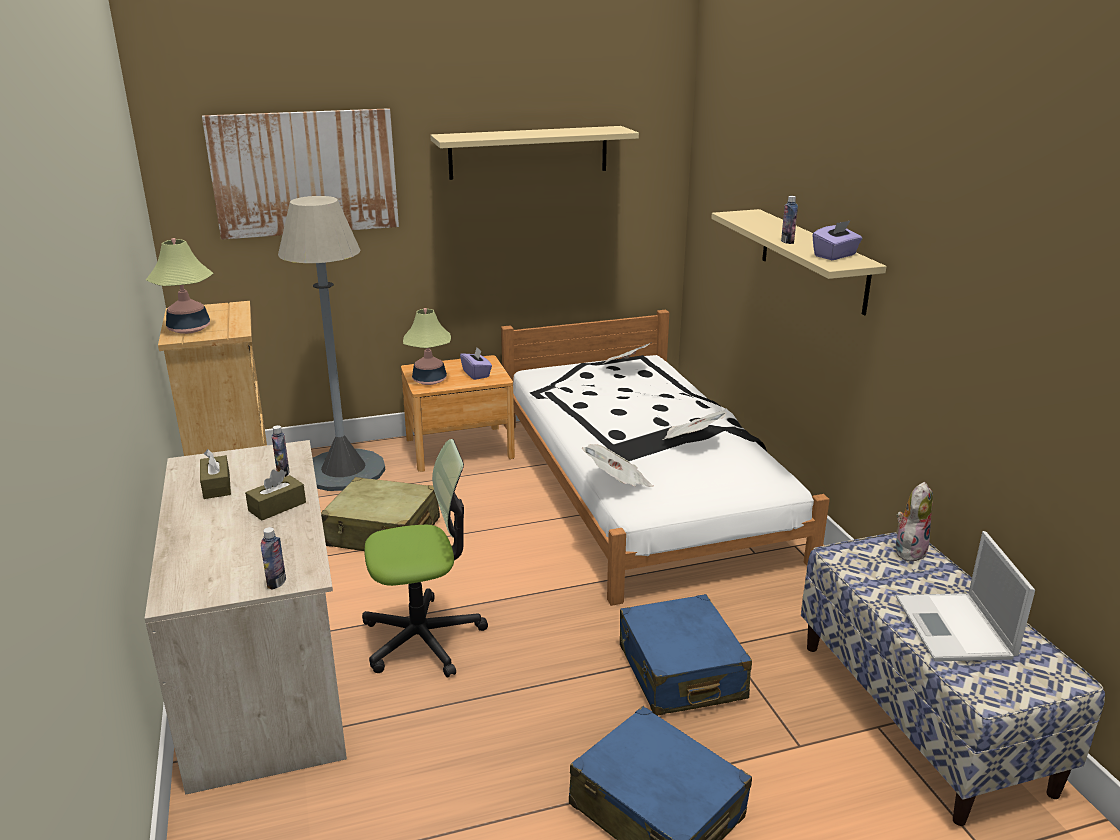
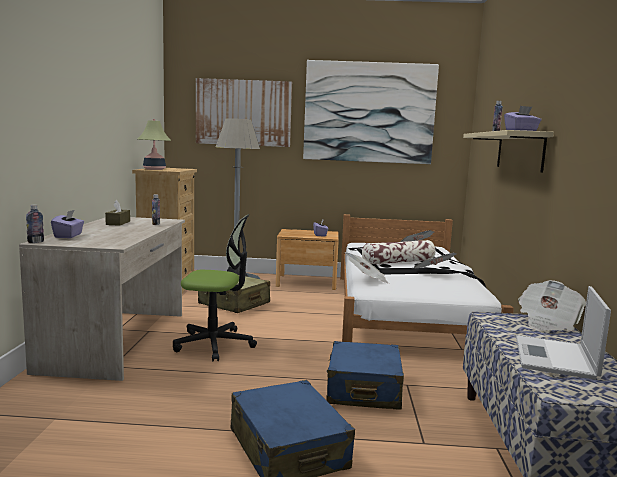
camera: 20 degrees right, 15 degrees down
(192, 562) = (68, 236): none -> purple tissue box
(276, 583) = (97, 245): bottle -> bottle (35, 242)
(277, 506) = (136, 230): brown tissue box -> none
(429, 380) = (291, 234): table lamp -> none
(528, 152) = (369, 112): beige shelf -> picture
(628, 420) = (398, 262): none -> pillow
(908, 550) = (547, 322): plush toy -> newspaper

